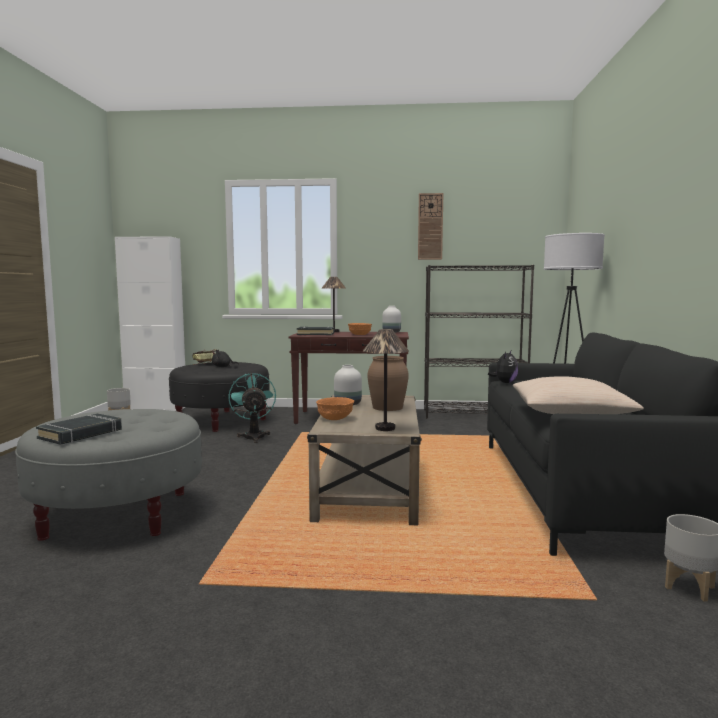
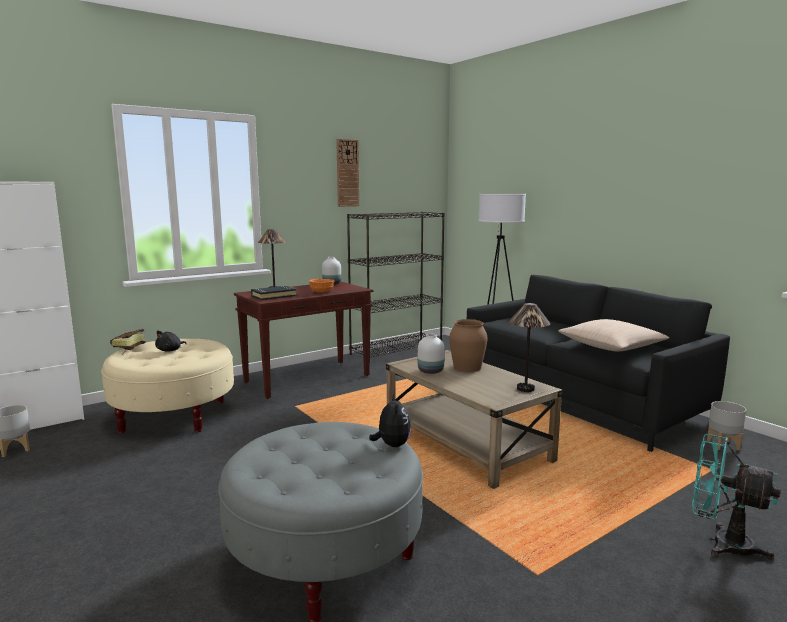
camera: 40 degrees left, 5 degrees up
(81, 434) = (340, 480): black book -> none
(221, 420) = (174, 416): black ottoman -> beige ottoman
(253, 436) = (256, 424): turquoise fan -> turquoise fan (721, 543)
(335, 418) = (468, 389): orange bowl -> none
(504, 382) = (496, 325): plush toy -> plush toy (392, 445)

